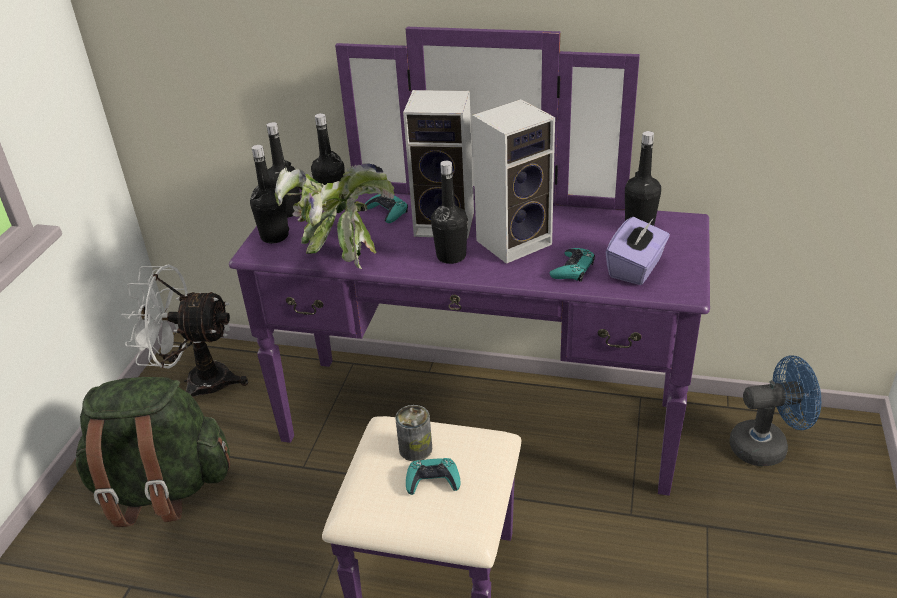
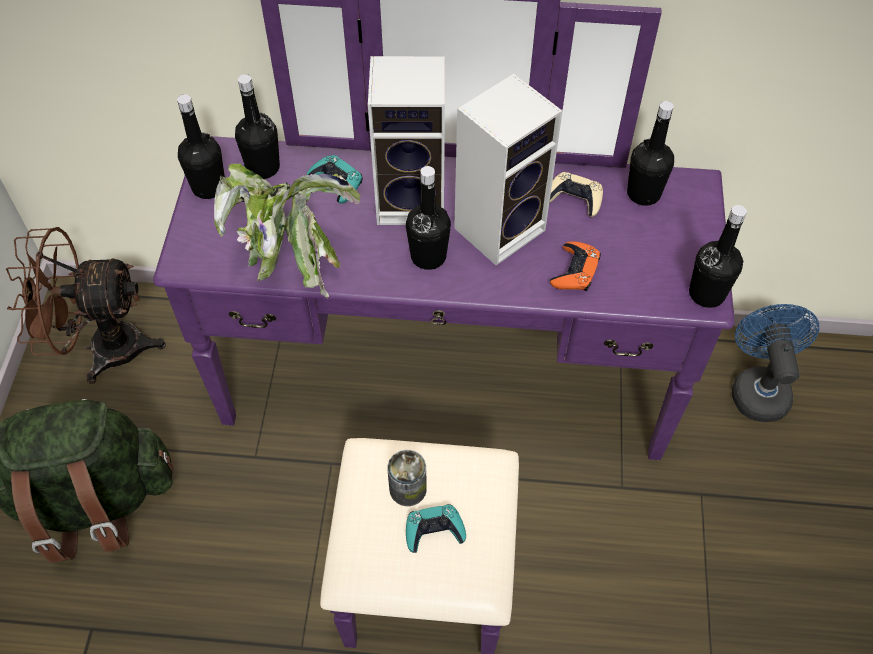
camera: 10 degrees left, 20 degrees up
(197, 382) = (103, 348): white fan -> brown fan
(274, 236) = (202, 233): black bottle -> black bottle (706, 294)
(572, 269) = (575, 271): turquoise game controller -> orange game controller
(580, 226) = (574, 198): none -> beige game controller
(636, 268) = (647, 265): purple tissue box -> none
(767, 445) = (758, 387): blue fan -> blue fan turned 75 degrees counterclockwise

